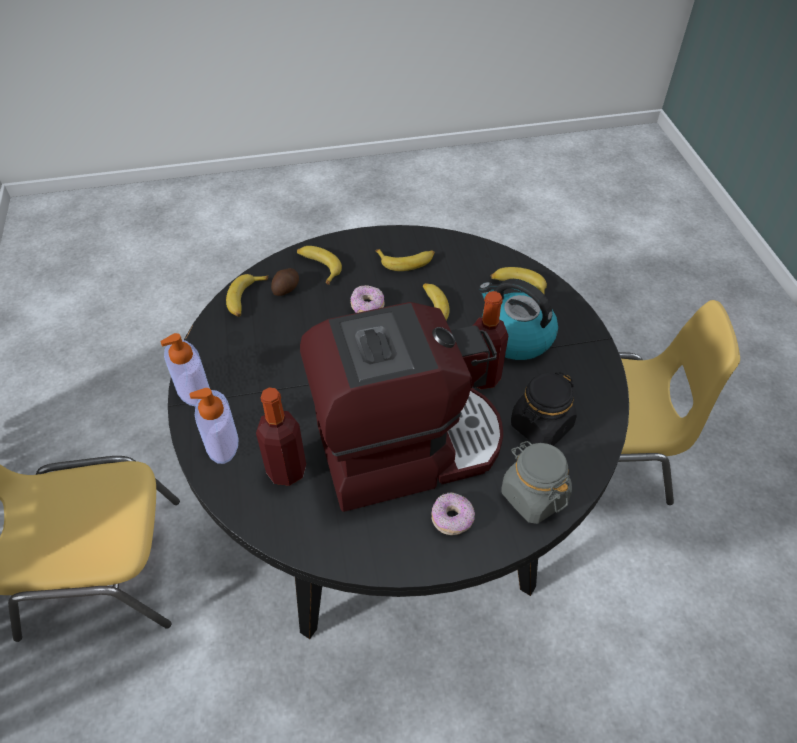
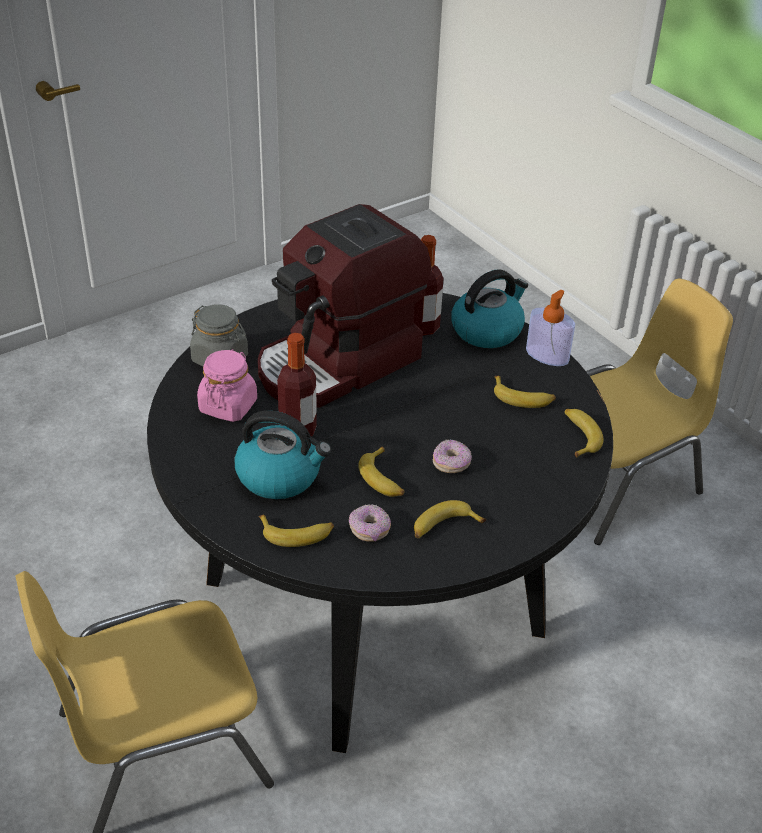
camera: 155 degrees right, 10 degrees down
(222, 442) = (487, 330): soap dispenser -> kettle
(287, 289) = (548, 458): potato -> none
(318, 267) = (537, 491): banana -> banana (522, 398)
(452, 519) = (279, 332): donut -> donut (369, 530)
(541, 426) = (228, 406): black jar -> pink jar

